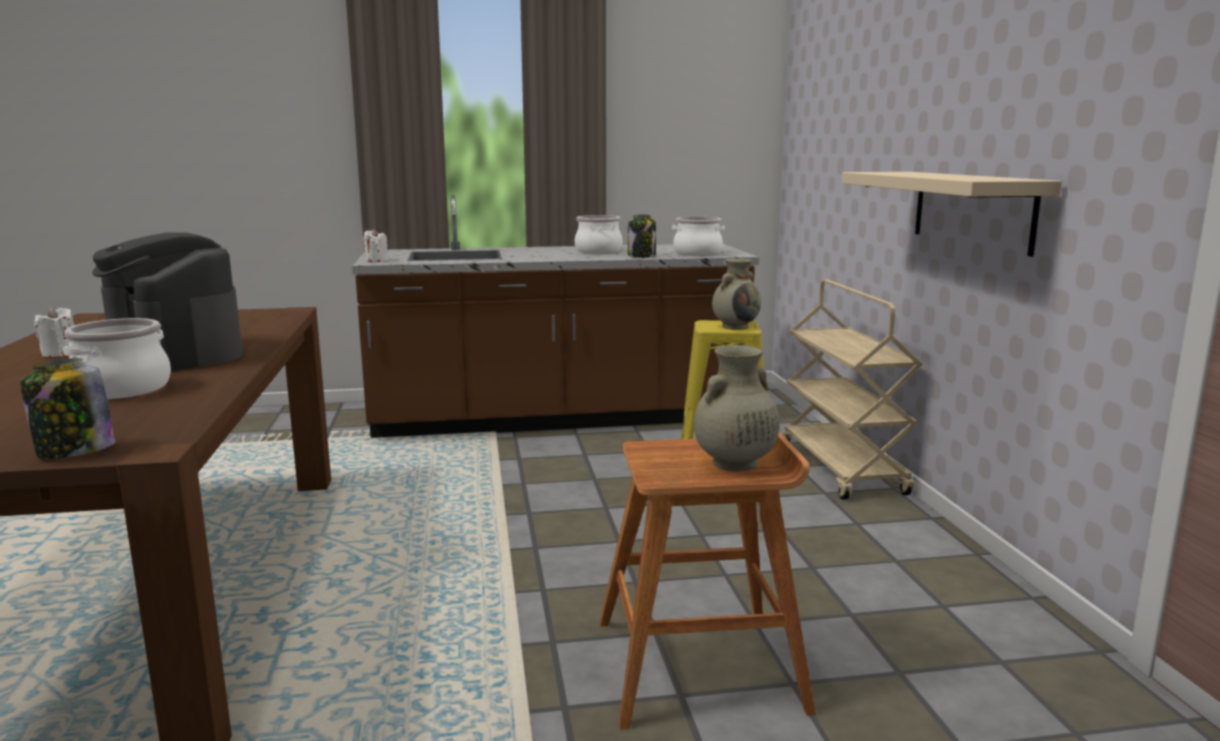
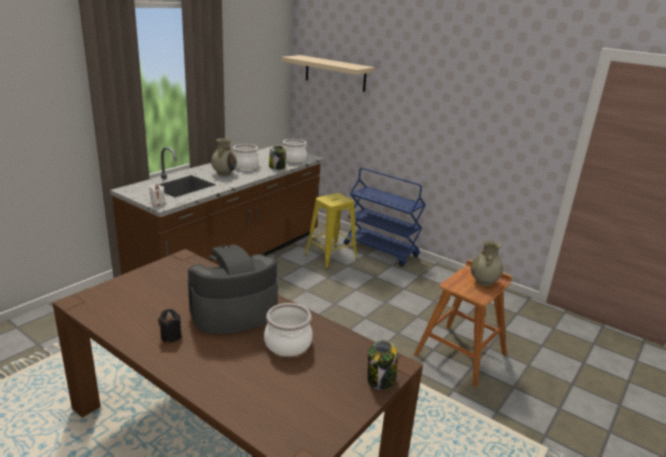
camera: 45 degrees left, 10 degrees up
(59, 353) = (171, 336): white candle -> black candle
(174, 354) = (233, 312): coffee machine -> coffee machine turned 150 degrees clockwise
(735, 326) = (339, 199): beige vase -> beige vase (224, 173)
(842, 469) = (381, 250): beige cart -> blue cart
(972, 210) = (454, 146): beige shelf -> beige shelf (335, 73)

